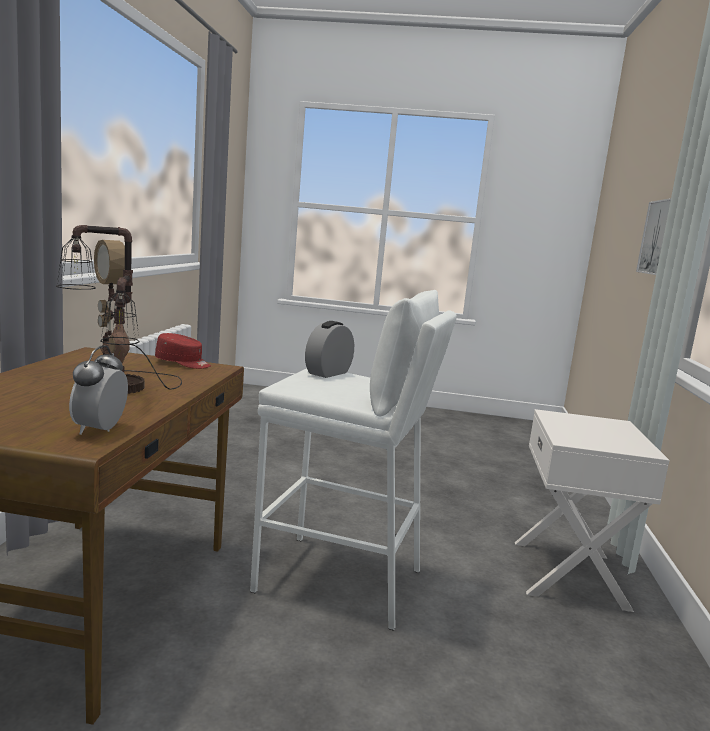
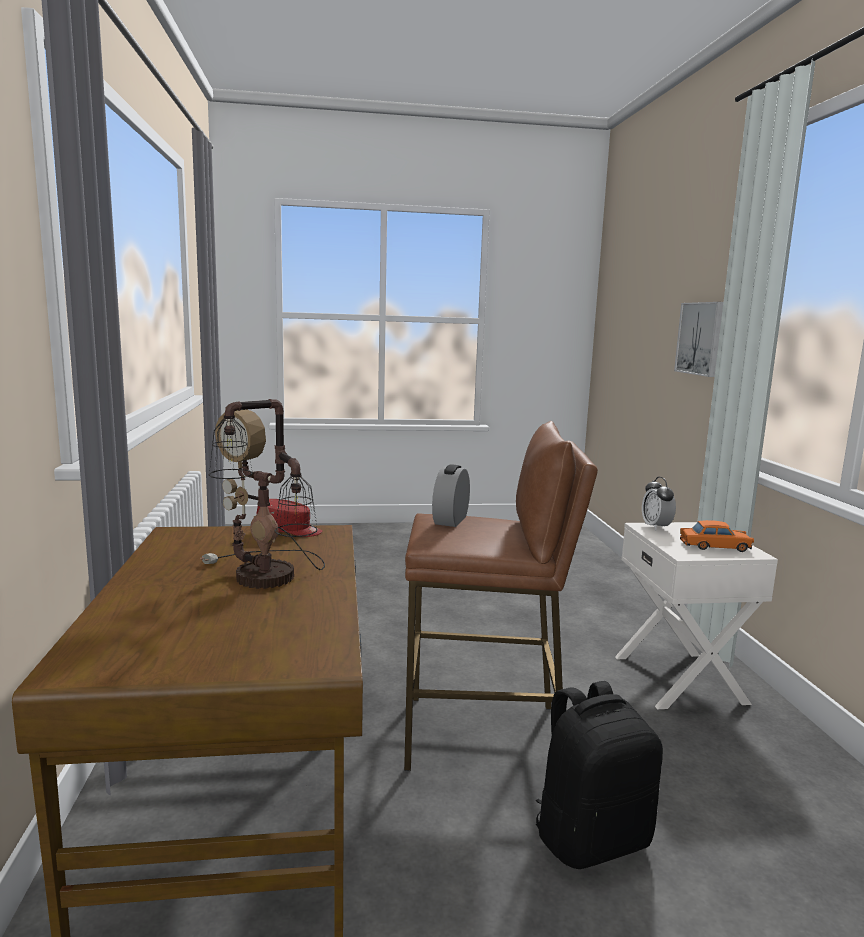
camera: 15 degrees left, 0 degrees up
(99, 430) = (318, 639): alarm clock -> alarm clock (656, 527)
(340, 580) = (484, 735): white stool -> brown stool
(380, 686) = (591, 838): none -> black backpack
(608, 440) = (714, 546): none -> orange toy car

